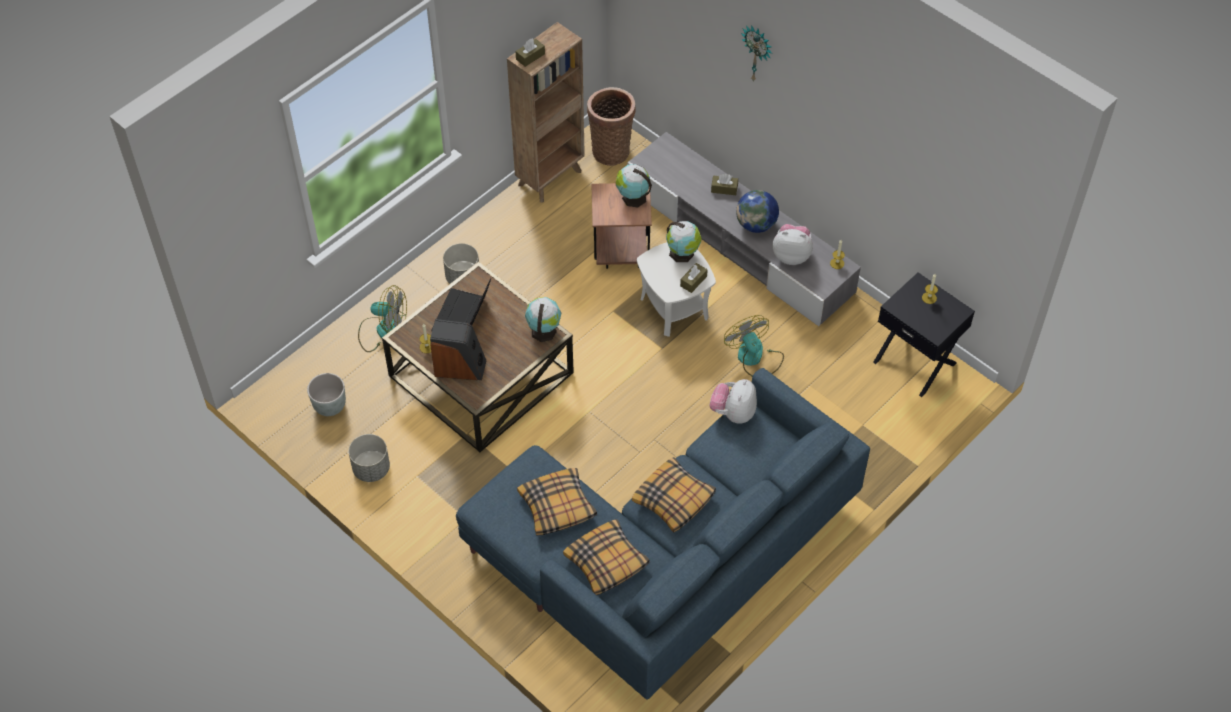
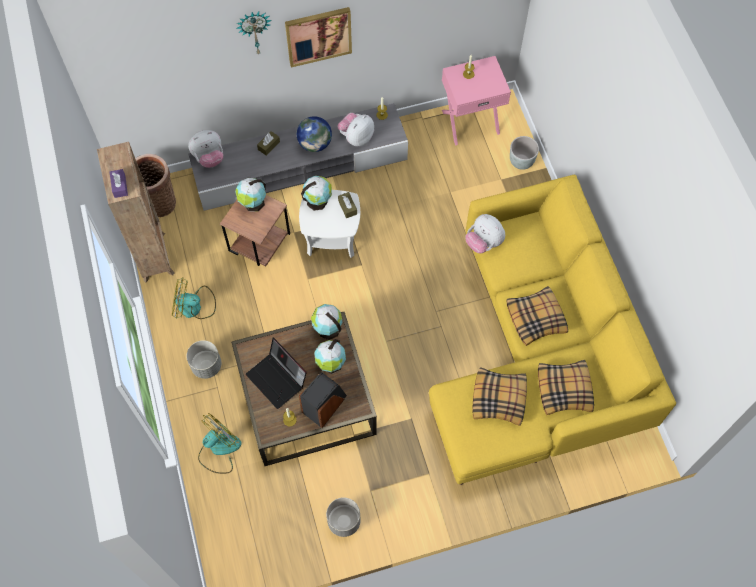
camera: 60 degrees left, 10 degrees up
(330, 406) = (266, 525): grey planter -> grey planter (521, 161)
(507, 351) = (331, 364): none -> globe
(530, 56) = (119, 186): brown tissue box -> purple tissue box
(666, 559) = (538, 356): blue sofa -> yellow sofa
(673, 150) = (209, 158): none -> plush toy
(754, 358) = (407, 212): fan -> fan (194, 306)
(811, 113) = (318, 36): none -> picture
(915, 362) = (470, 121): black nightstand -> pink nightstand

